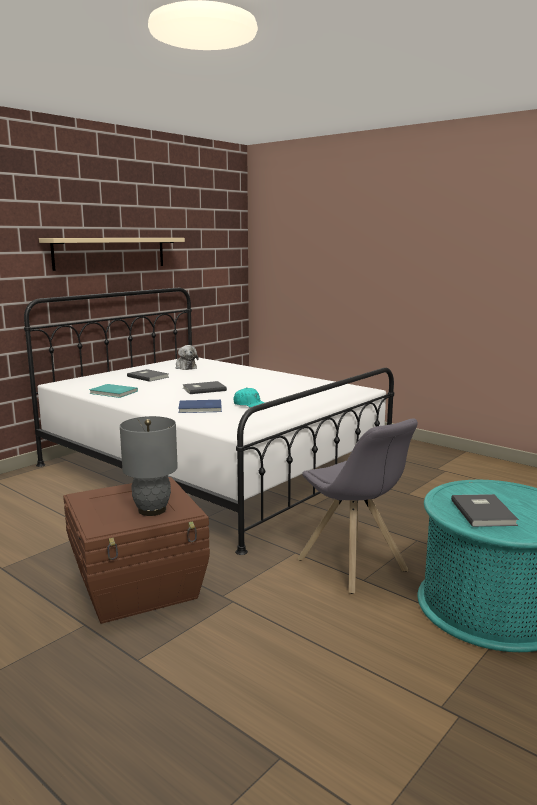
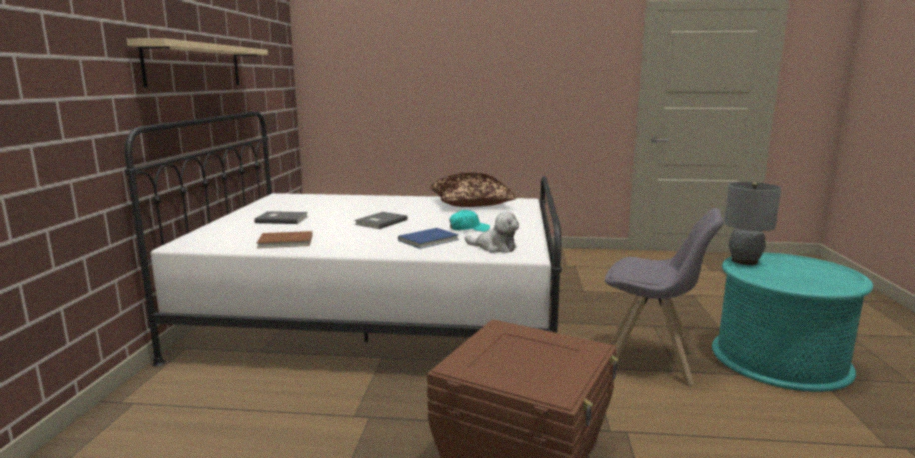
camera: 35 degrees left, 0 degrees up
(113, 392) = (286, 242): turquoise book -> brown book
(152, 510) = (559, 356): grey table lamp -> grey table lamp (744, 261)
(185, 367) = (298, 204): plush toy -> plush toy (494, 247)
(311, 385) = (471, 203): none -> brown pillow
(484, 512) = (796, 277): grey book -> none

